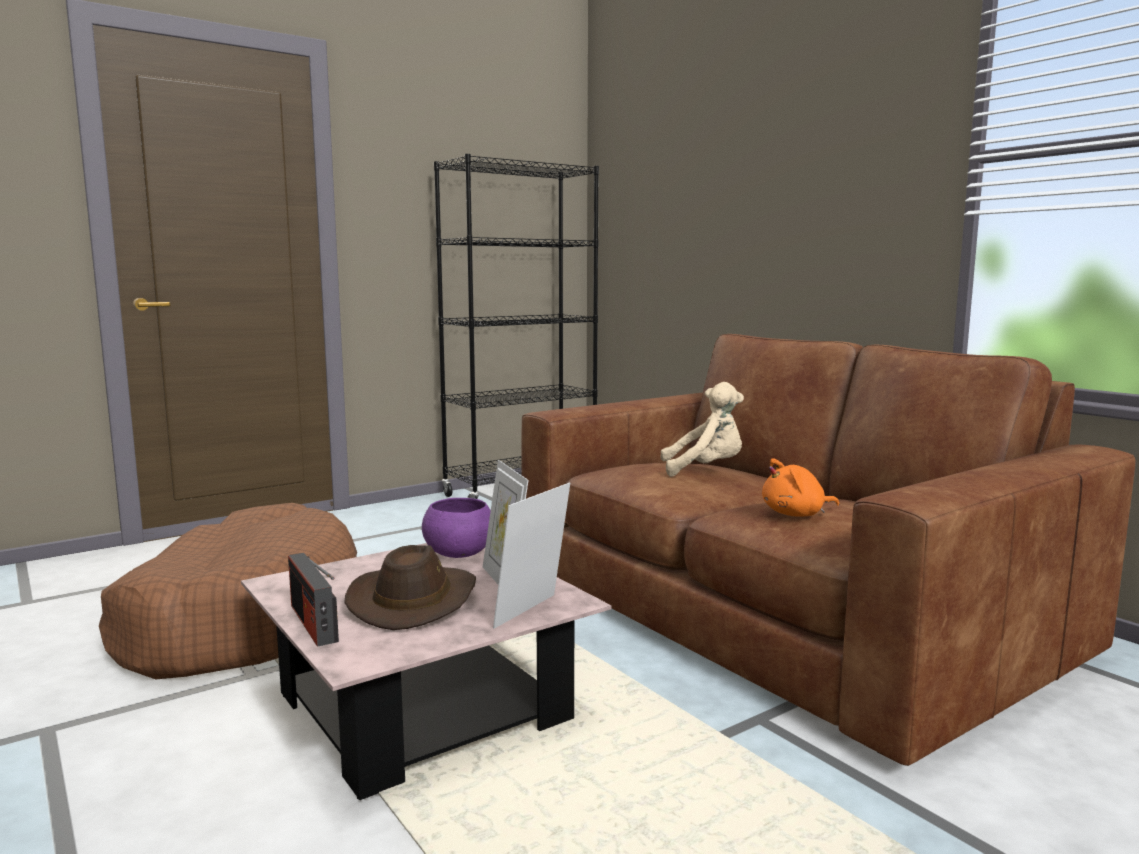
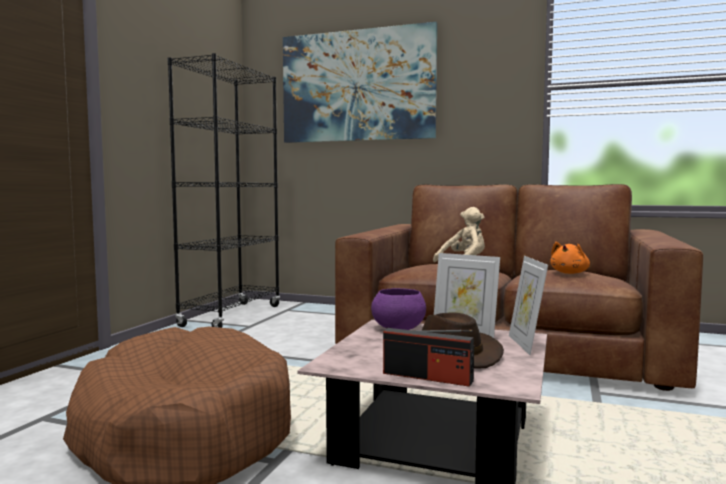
camera: 35 degrees left, 5 degrees down
(706, 170) = (357, 86): none -> picture

